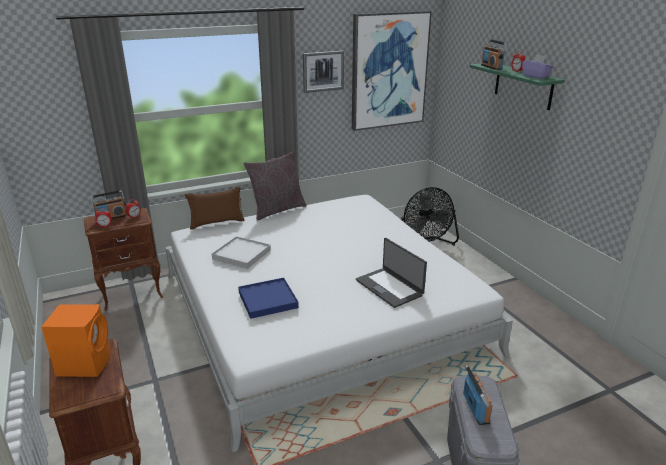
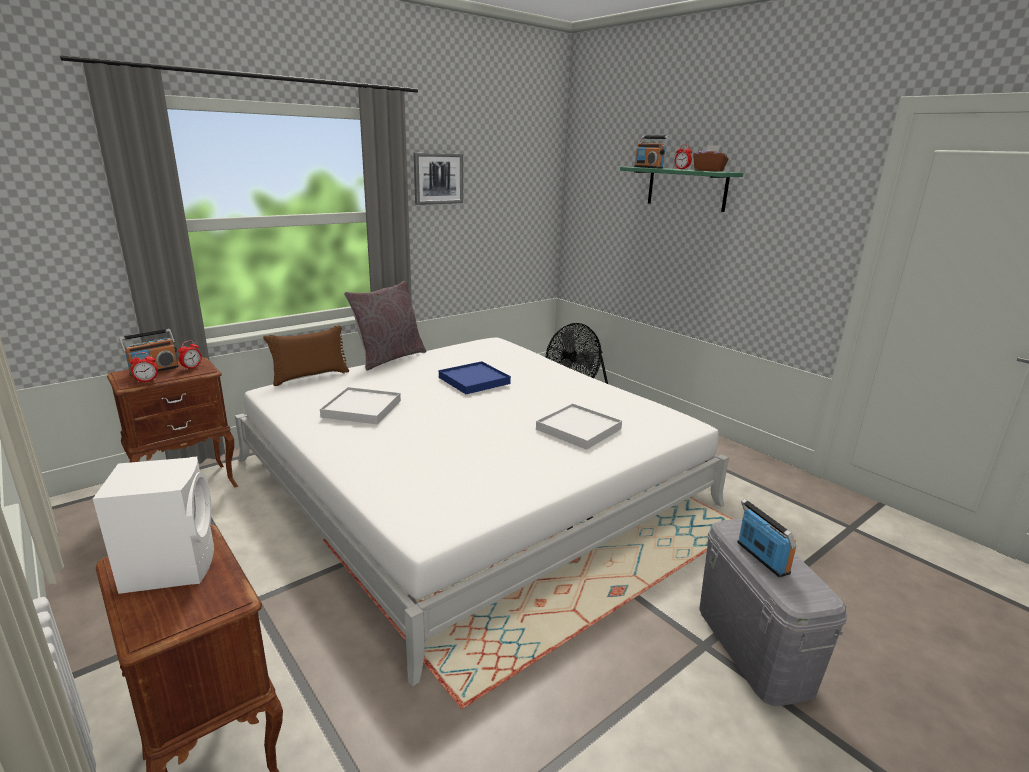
camera: 15 degrees left, 5 degrees down
(86, 363) = (171, 565): orange speaker -> white speaker
(268, 300) = (424, 458): blue tray -> blue tray (474, 380)
(389, 70) = (513, 184): picture -> none
(389, 287) = (579, 429): laptop -> white tray
(535, 76) = (709, 171): purple tissue box -> brown tissue box

